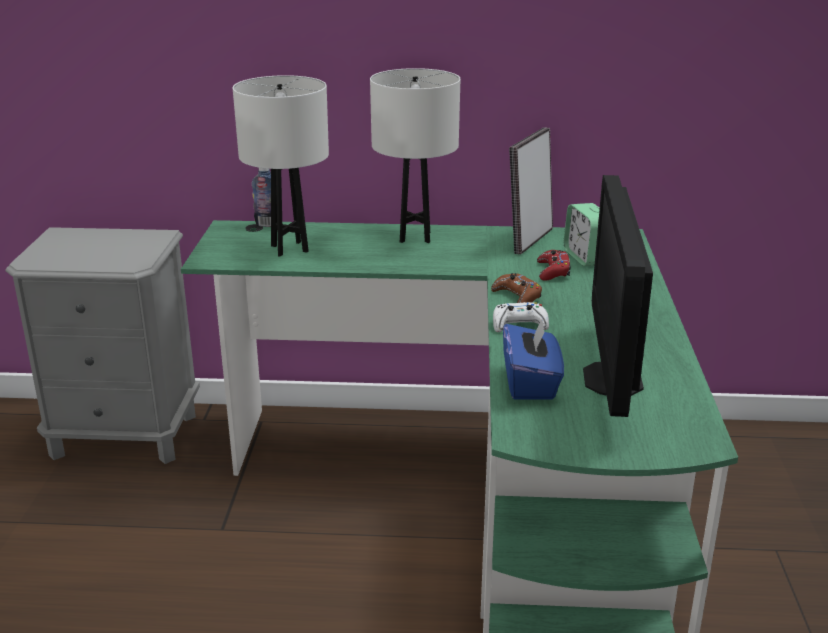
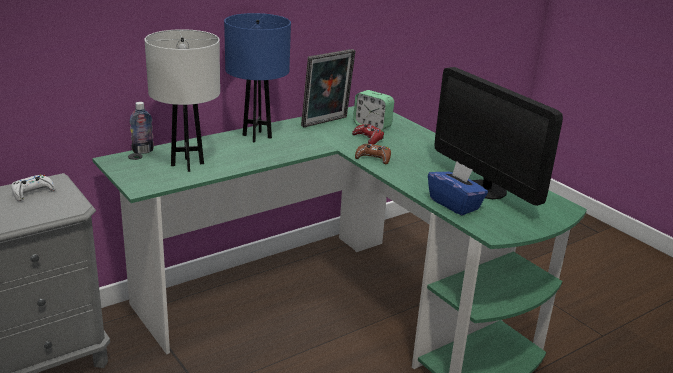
camera: 40 degrees left, 0 degrees up
(414, 237) = (256, 136): white table lamp -> blue table lamp
(519, 324) = (399, 174): white game controller -> white game controller (32, 192)
(529, 240) = (326, 122): picture frame -> picture frame turned 120 degrees counterclockwise

